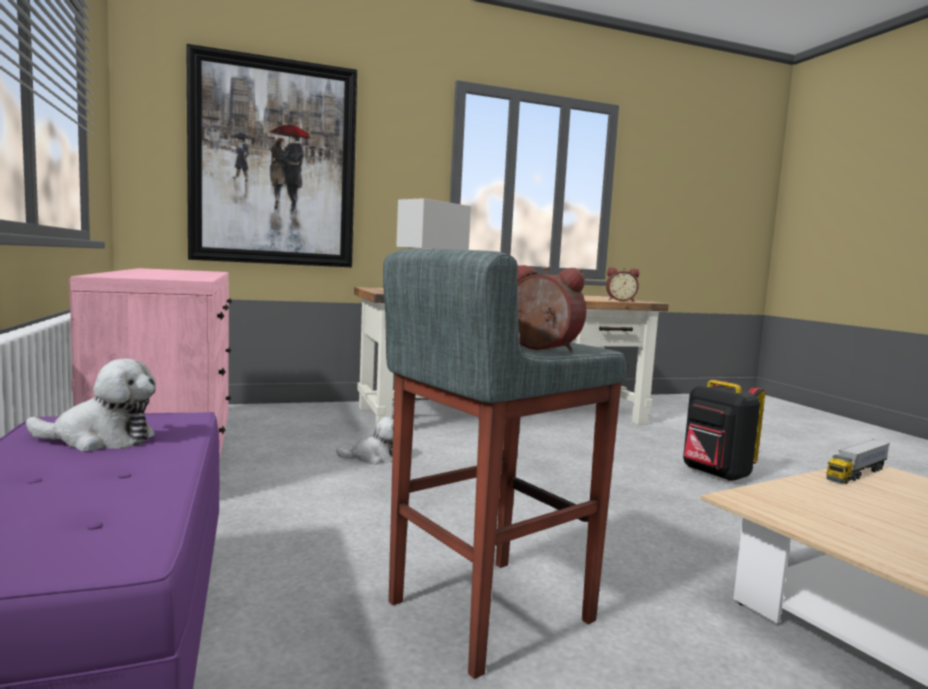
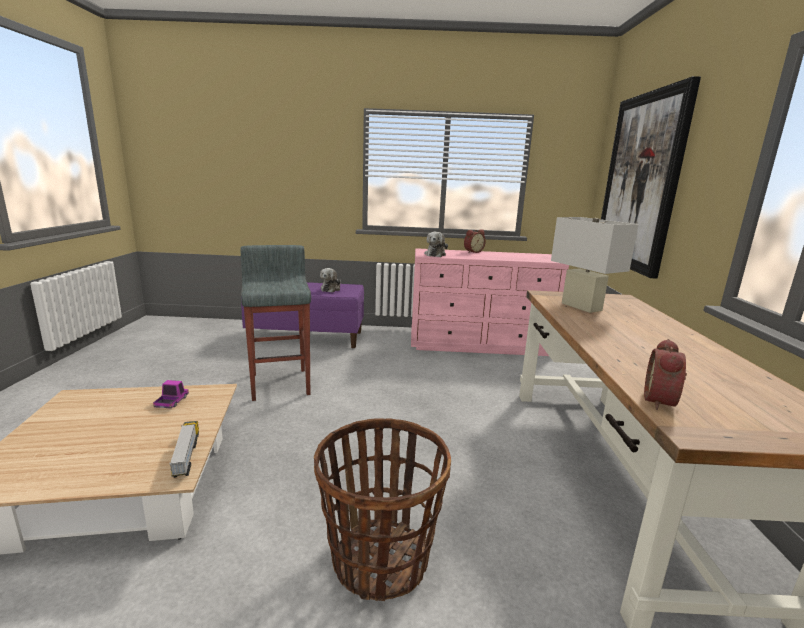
camera: 110 degrees right, 10 degrees up
(373, 458) = (466, 387): plush toy -> plush toy (435, 254)
(539, 348) = (258, 284): alarm clock -> alarm clock (472, 252)
(715, 474) = (379, 560): black backpack -> basket
(838, 521) = (172, 402): none -> toy truck

